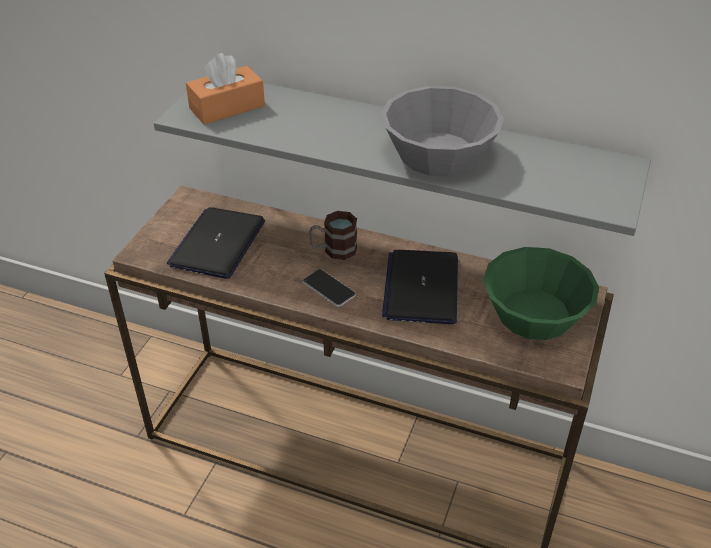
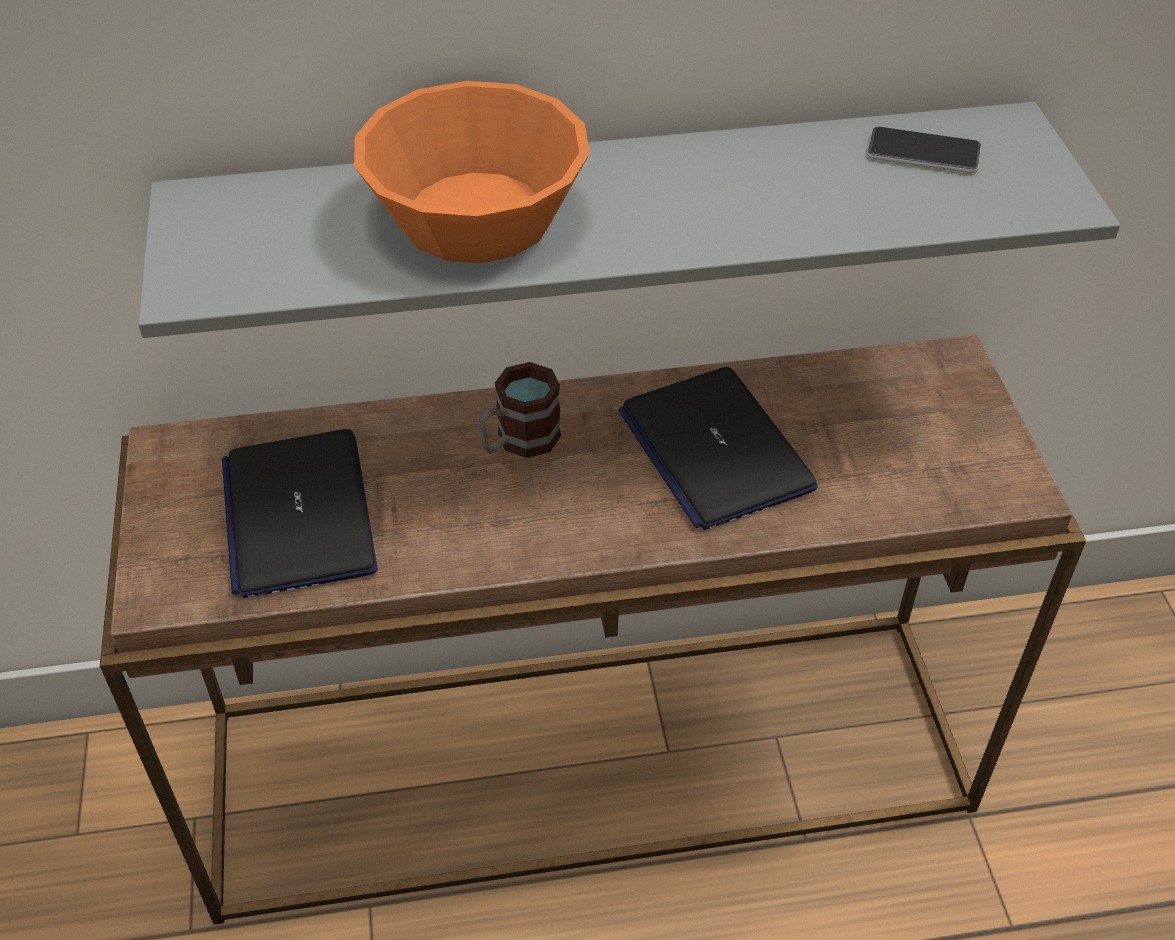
camera: 30 degrees left, 5 degrees up
(227, 107) = (263, 242): orange tissue box -> none
(323, 125) = (477, 216): none -> orange bowl
(329, 288) = (566, 516): phone -> phone (923, 152)
(438, 153) = (722, 202): grey bowl -> none
(535, 314) = (914, 421): green bowl -> none

